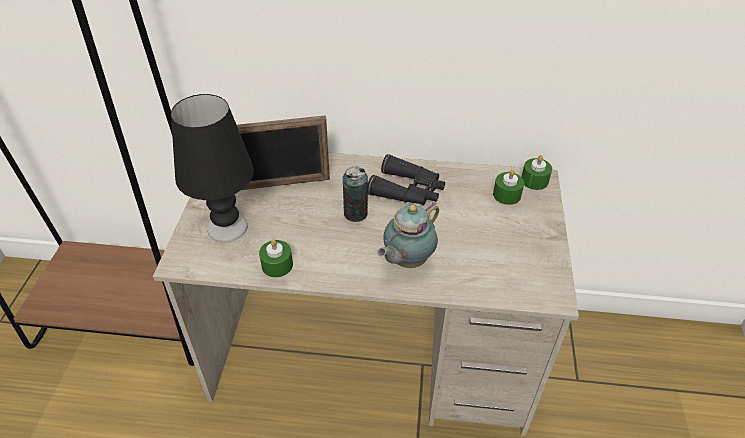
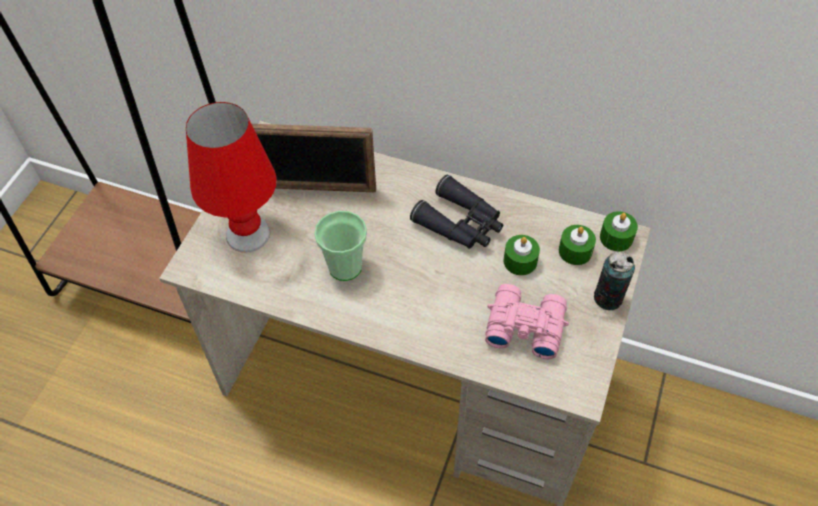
camera: 15 degrees right, 10 degrees up
(227, 227) = (247, 233): black table lamp -> red table lamp
(277, 265) = (289, 291): green candle -> green candle (520, 261)
(321, 238) = (345, 267): none -> cup
(355, 214) = (391, 243): can -> can (608, 298)
(406, 261) = (430, 314): teapot -> none
(487, 255) = (523, 325): none -> pink binoculars

